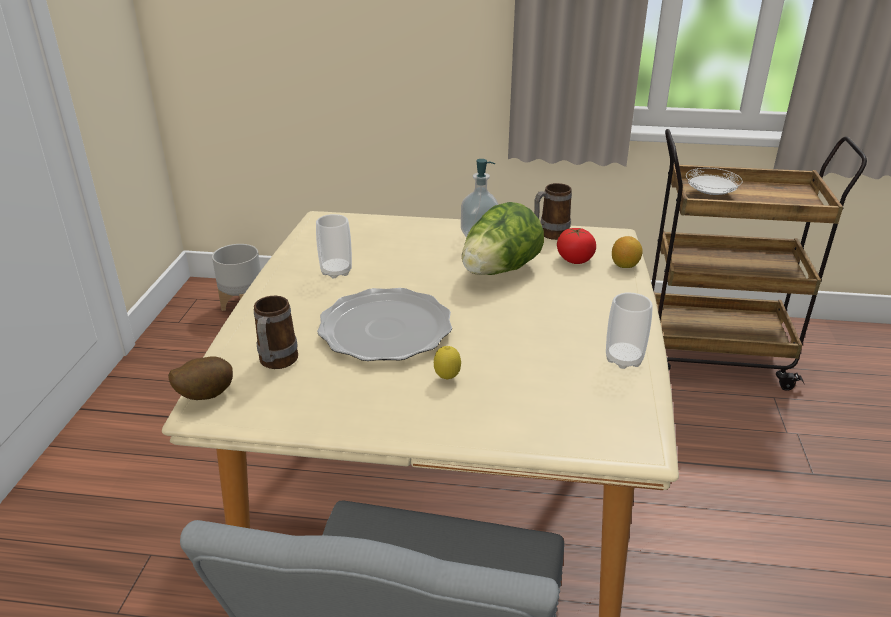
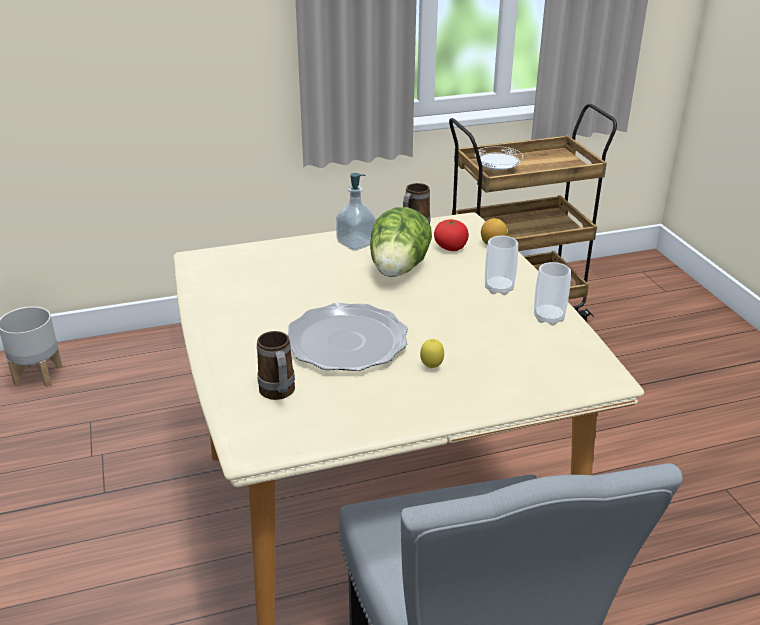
camera: 25 degrees left, 0 degrees up
(204, 396) = (240, 438): potato -> none
(336, 271) = (257, 303): cup -> cup (499, 289)

